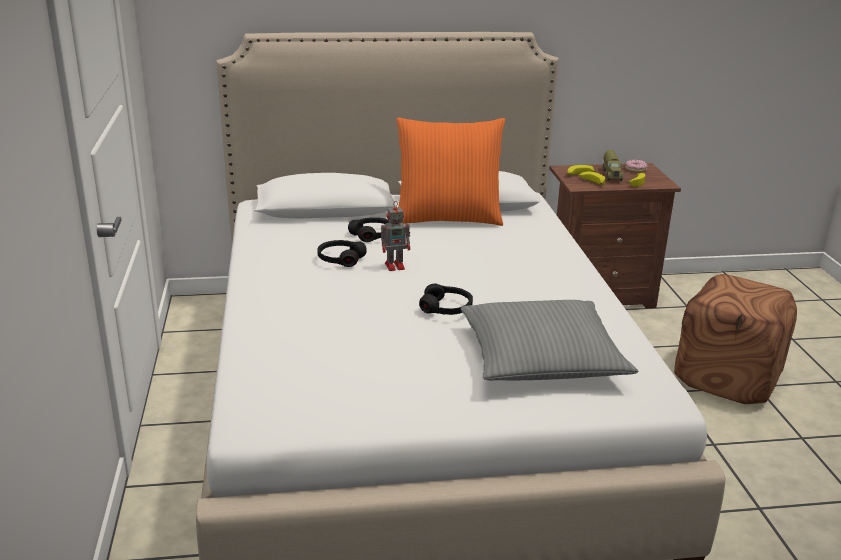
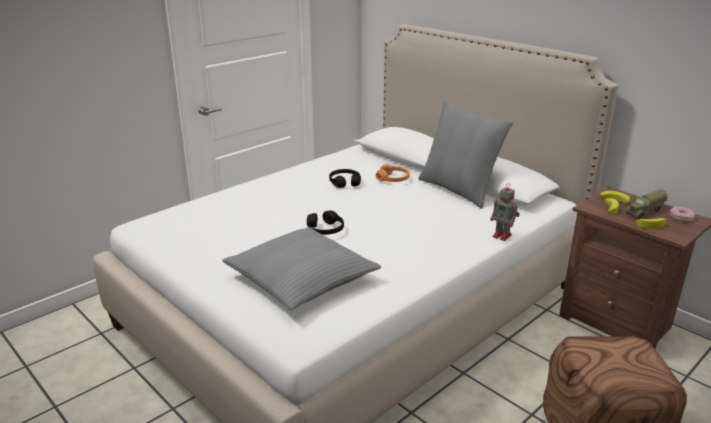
camera: 55 degrees right, 0 degrees up
(372, 235) = (393, 179): black headphones -> orange headphones
(396, 266) = (360, 198): toy robot -> toy robot (503, 236)
(448, 218) = (459, 190): orange pillow -> grey pillow

